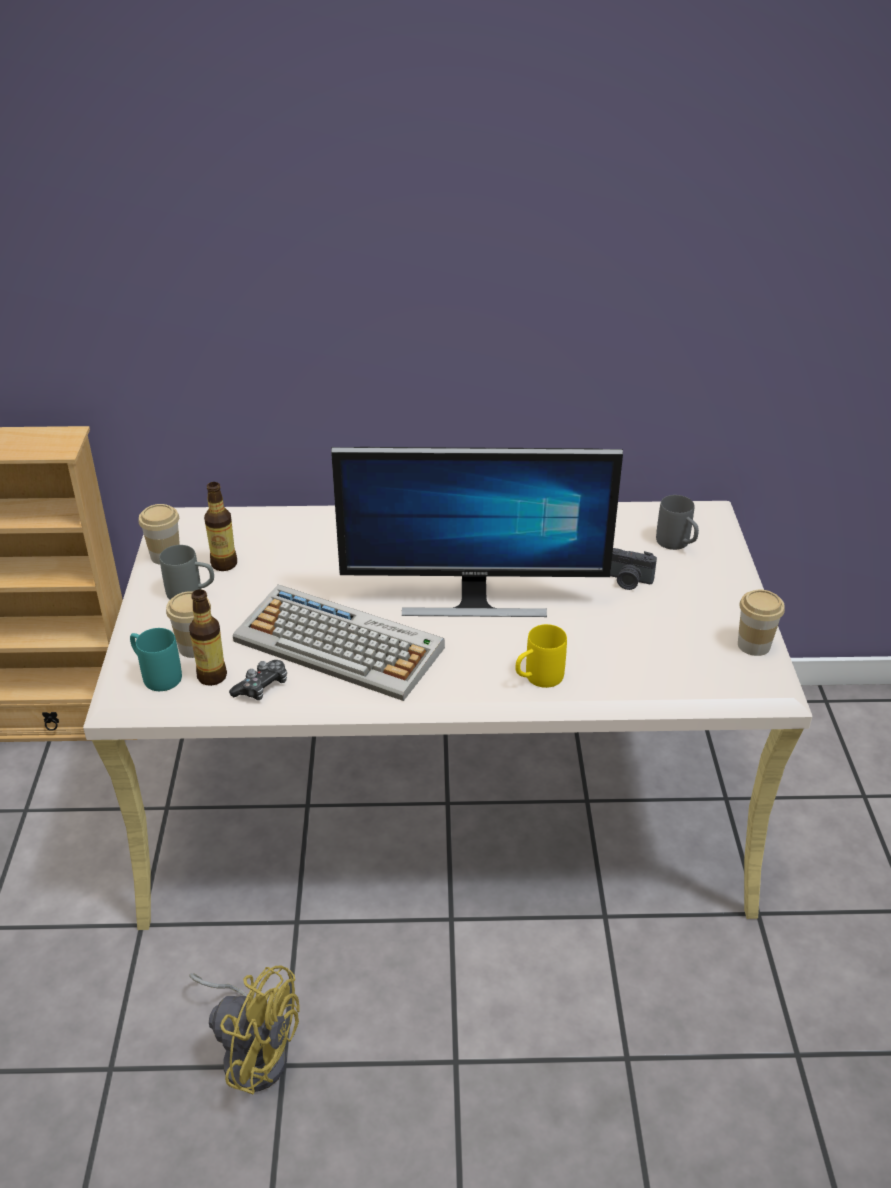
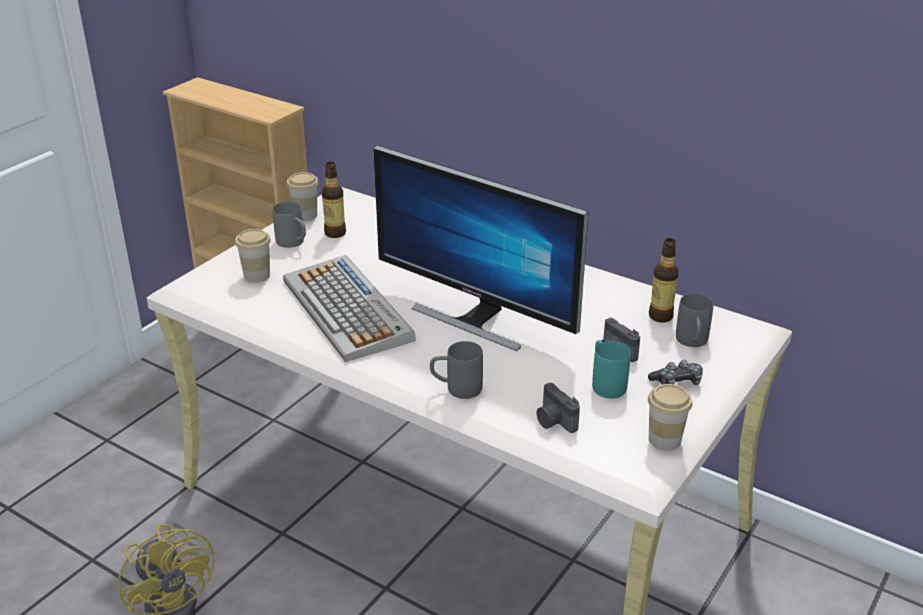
camera: 35 degrees right, 5 degrees down
(156, 675) = (215, 282): turquoise mug -> turquoise mug (605, 383)
(212, 676) = (245, 297): bottle -> bottle (660, 316)
(262, 687) = (267, 315): game controller -> game controller (677, 382)
(537, 679) = (456, 388): yellow mug -> grey mug
(653, 670) = (554, 421): none -> camera

